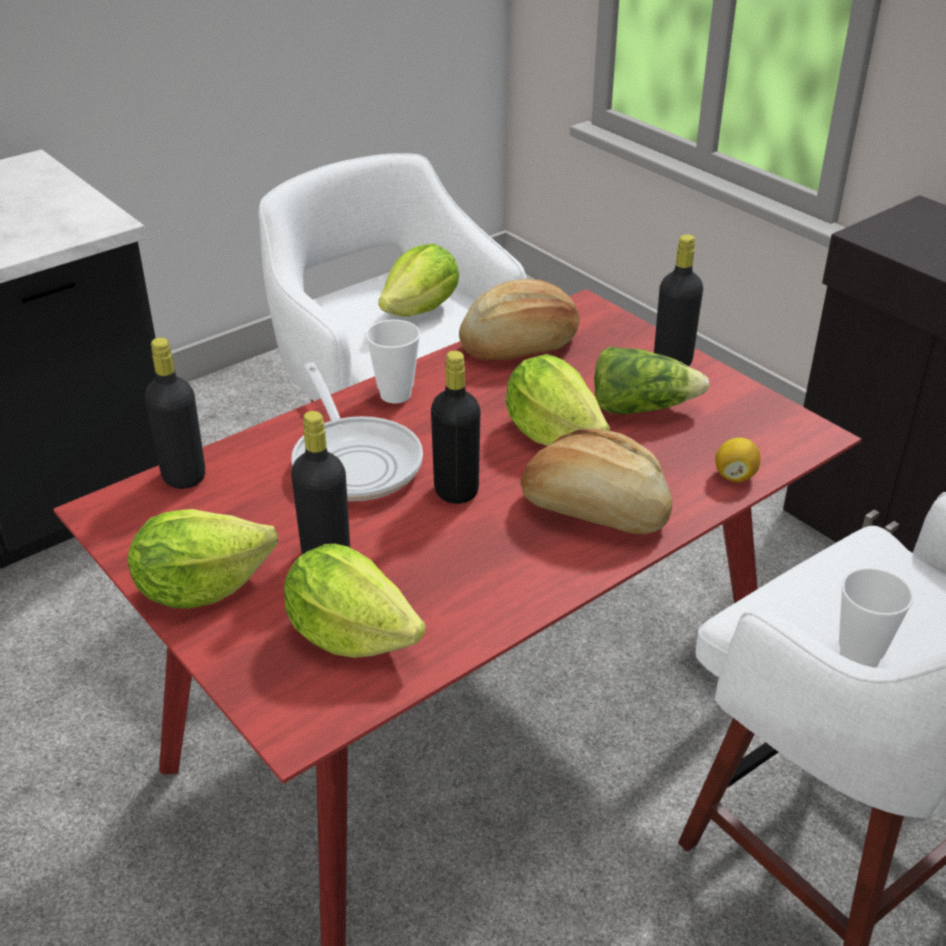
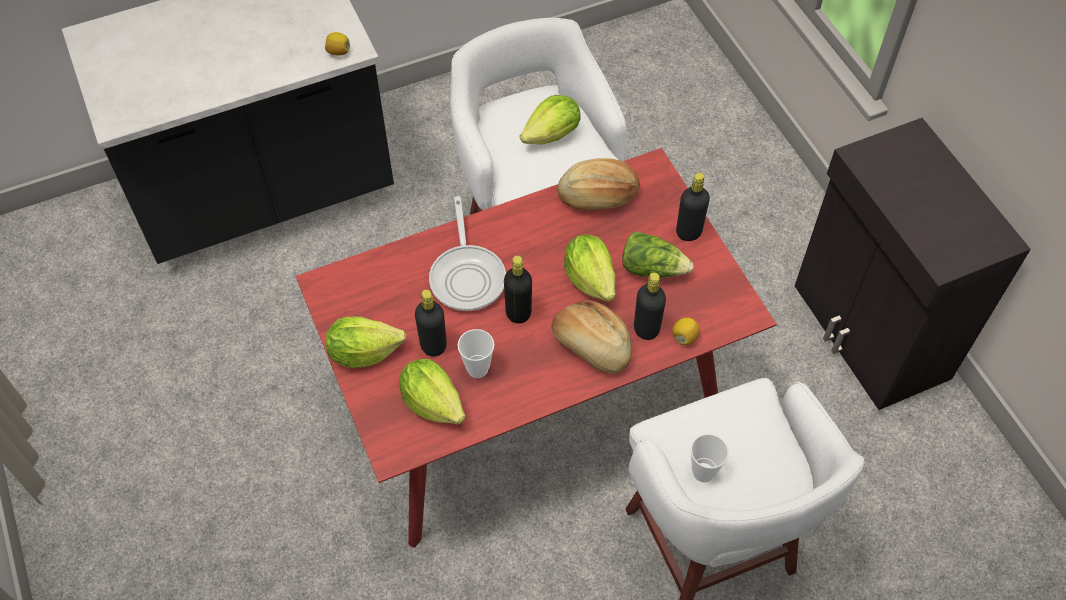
camera: 15 degrees right, 20 degrees up
(81, 227) = (338, 52): none -> lemon
(184, 476) = (369, 267): black bottle -> black bottle (646, 329)
(395, 395) = (507, 224): cup -> cup (477, 369)

